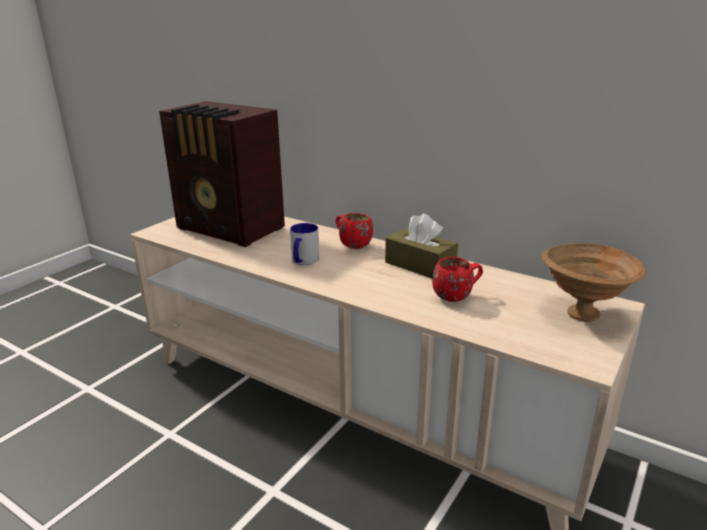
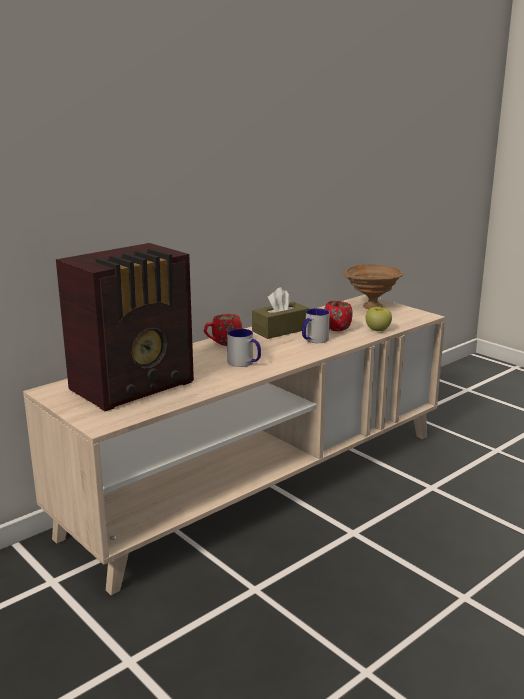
camera: 75 degrees left, 5 degrees down
(398, 287) = (313, 340): none -> mug
(476, 326) = (377, 330): none -> apple

